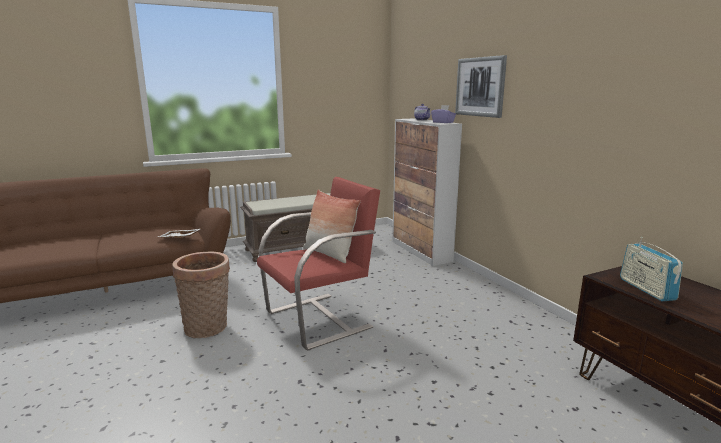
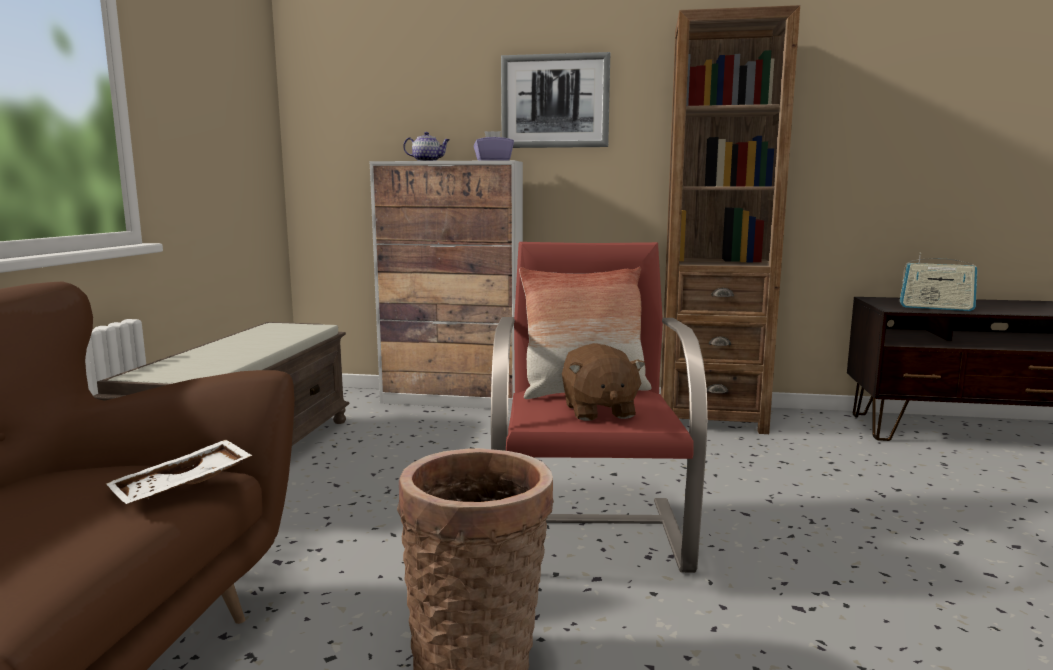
camera: 55 degrees left, 5 degrees down
(295, 261) = (598, 411): none -> brown plush toy
(515, 312) = (711, 417): none -> brown bookcase

